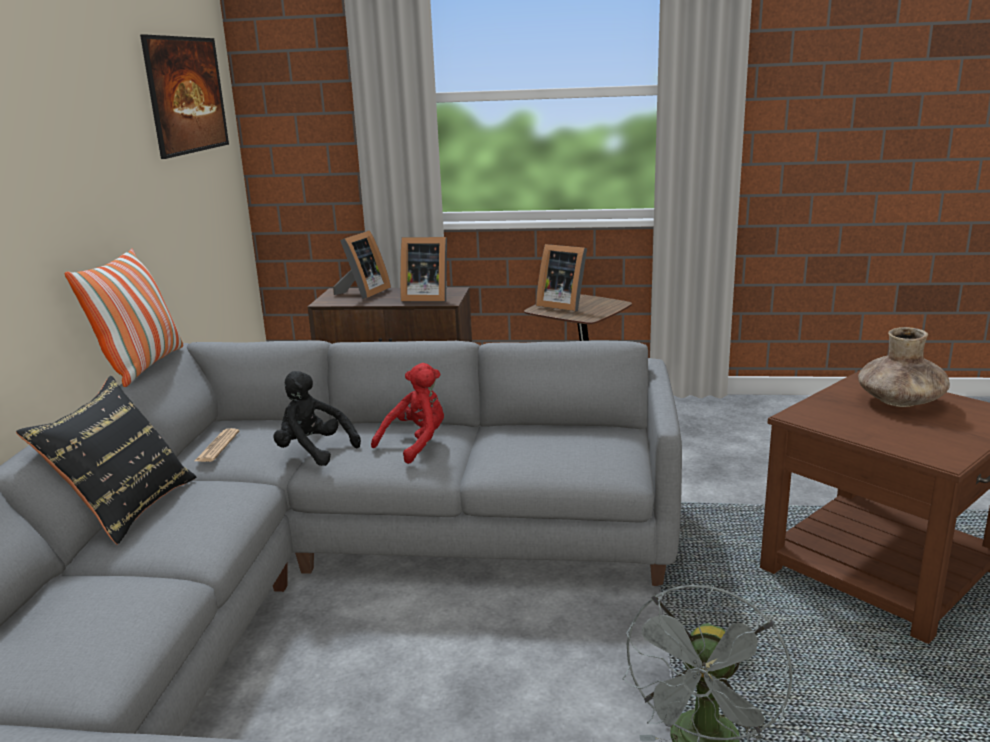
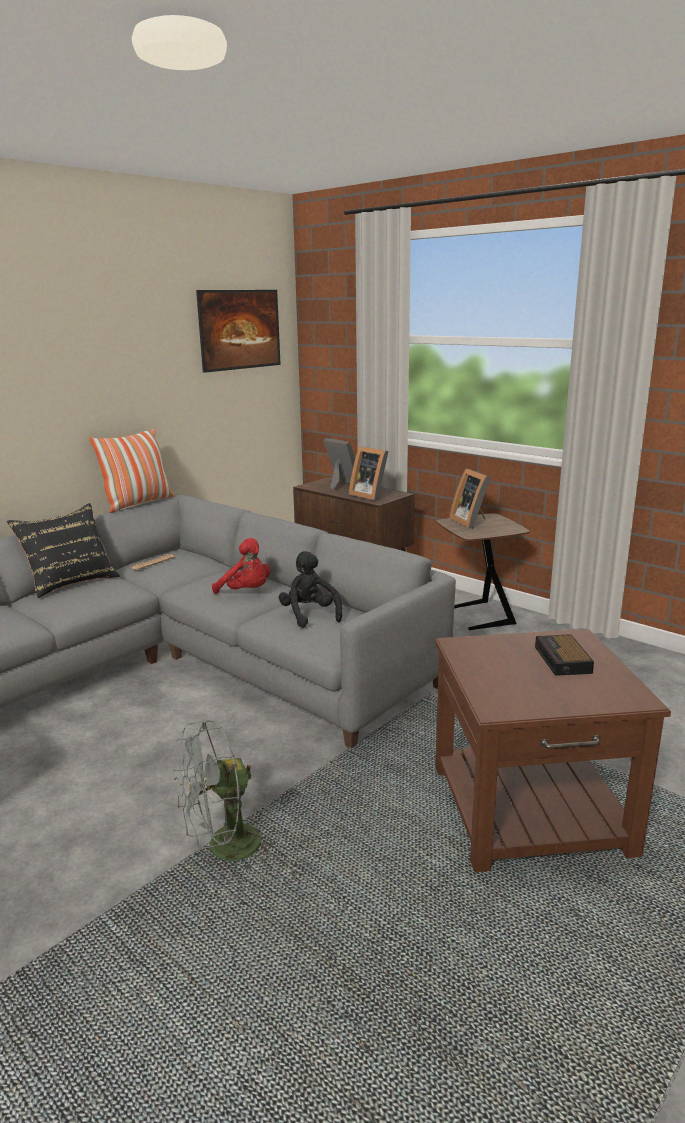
camera: 35 degrees right, 0 degrees up
(313, 451) = (191, 579): black plush toy -> black plush toy (309, 615)
(363, 293) = (340, 484): picture frame -> picture frame turned 105 degrees counterclockwise
(416, 444) = (246, 592): red plush toy -> red plush toy turned 45 degrees clockwise
(900, 402) = (563, 660): brown vase -> alarm clock

